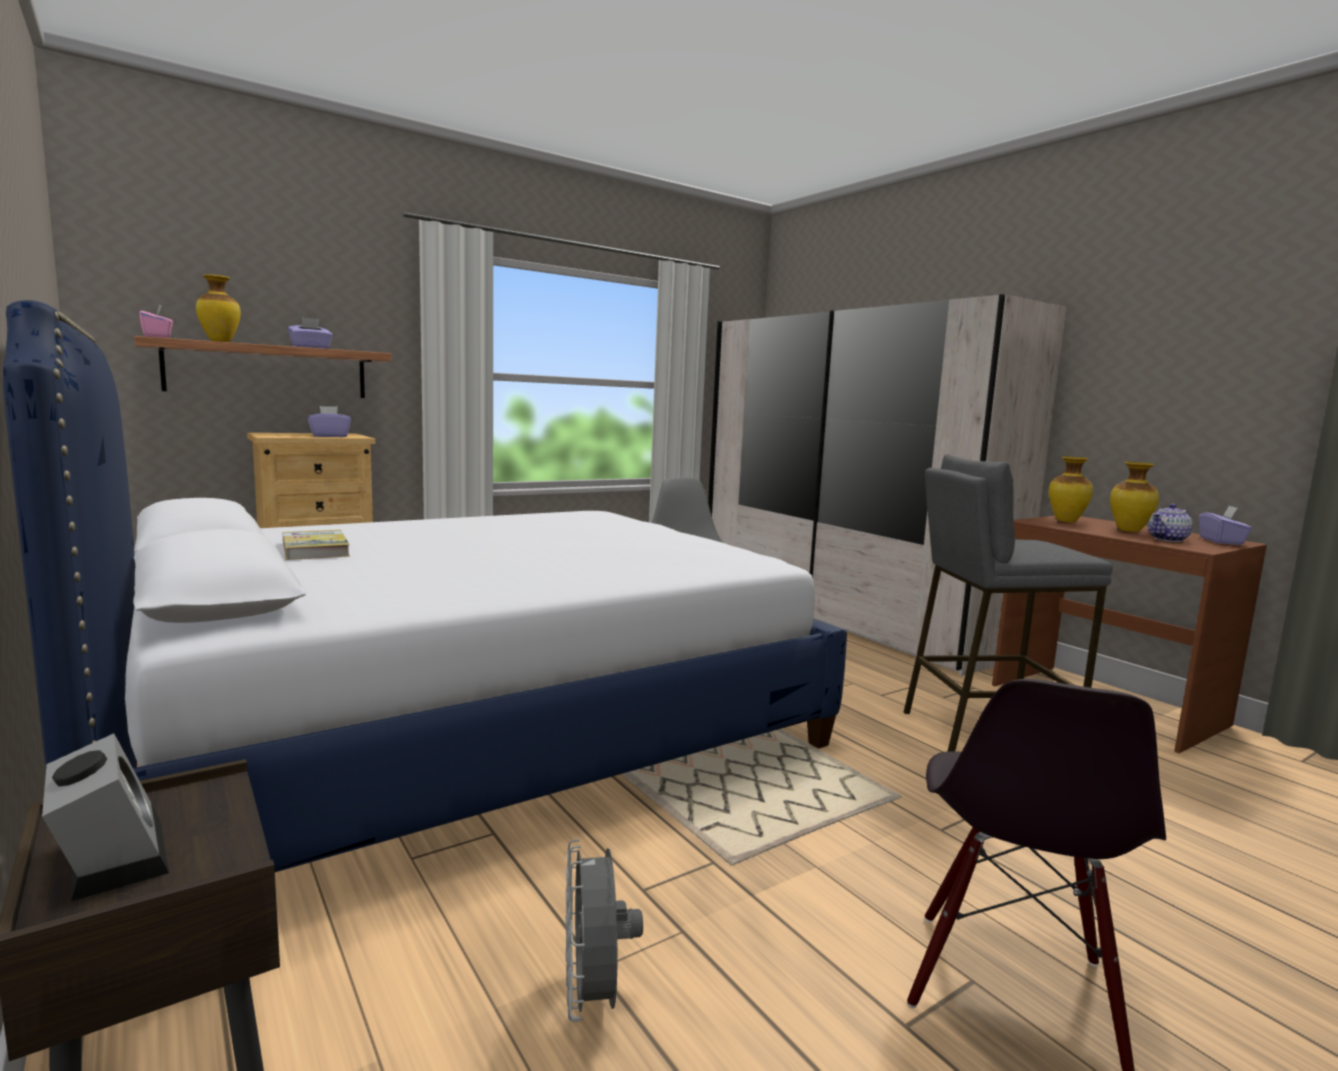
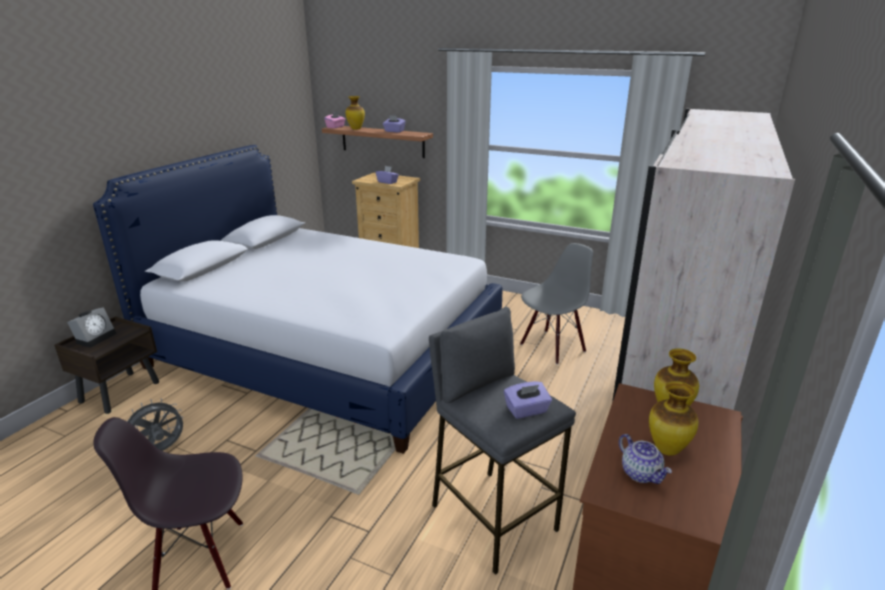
camera: 60 degrees right, 15 degrees up
(315, 549) = (282, 251): book -> none
(1168, 539) = (641, 474): teapot -> teapot turned 150 degrees counterclockwise
(1221, 541) = (692, 512): purple tissue box -> purple tissue box (526, 410)

